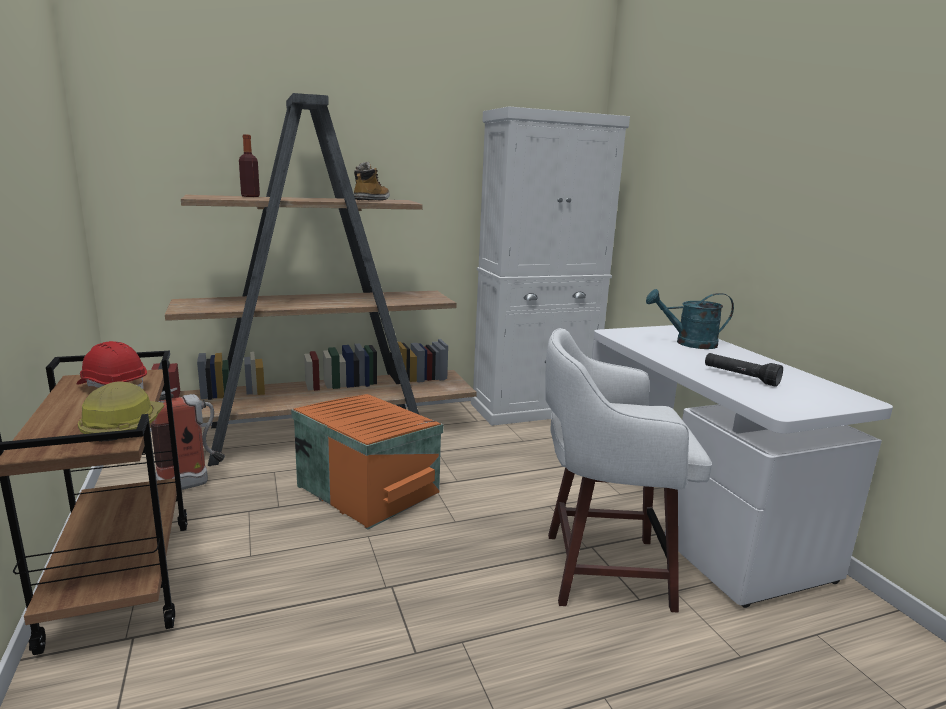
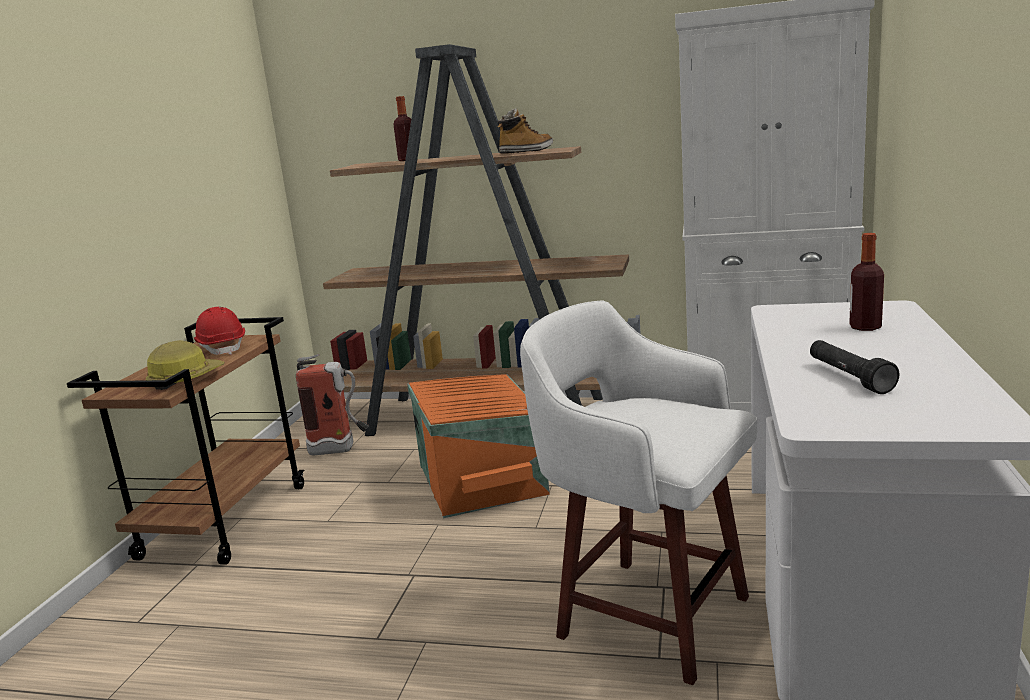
camera: 35 degrees right, 0 degrees up
(688, 343) = (865, 327): turquoise watering can -> bottle

